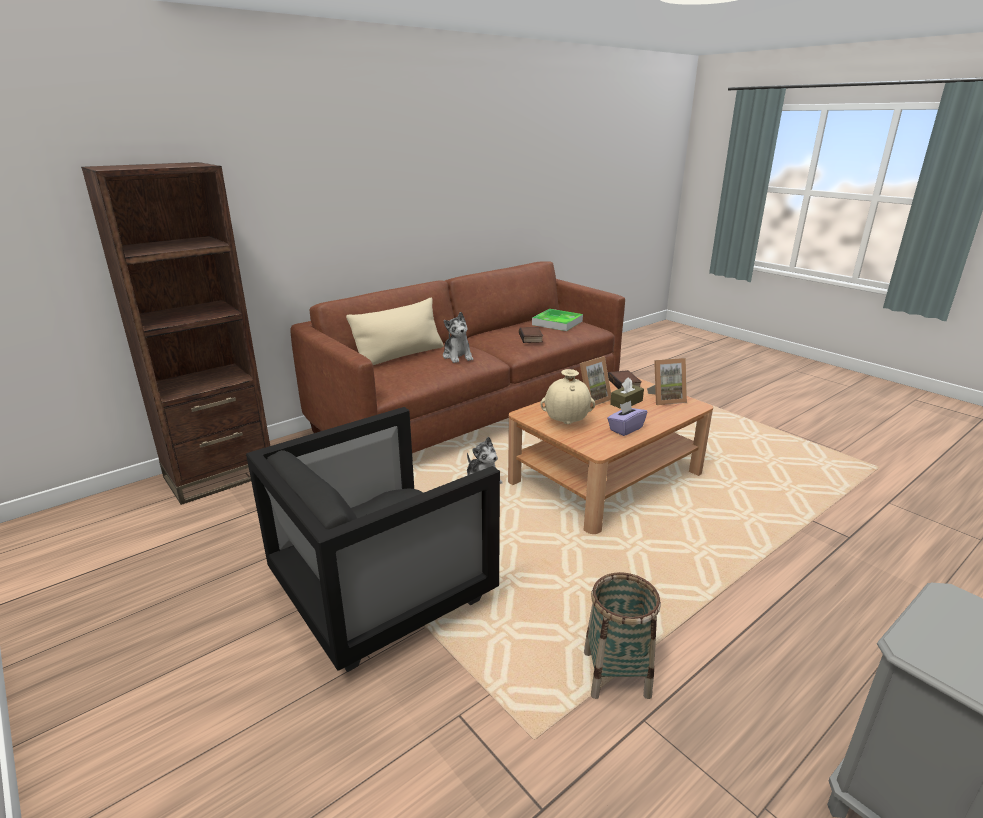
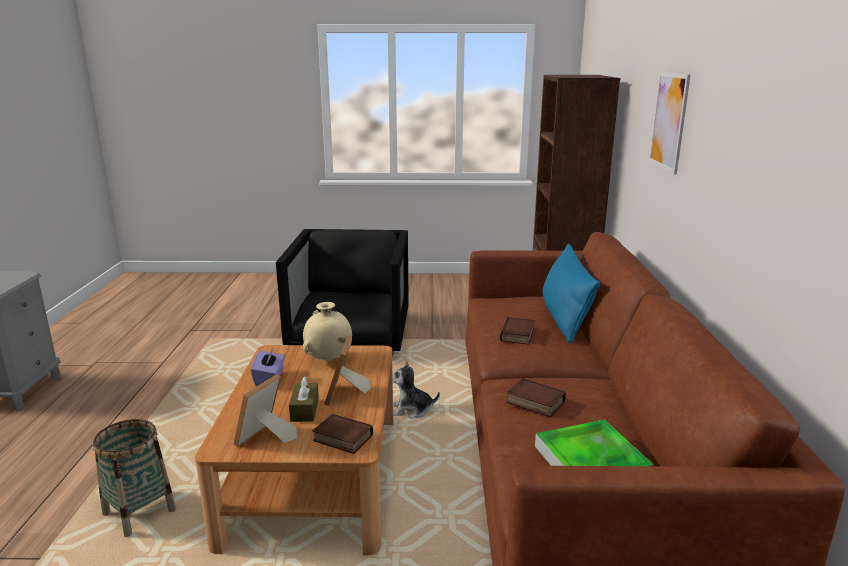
camera: 130 degrees right, 5 degrees down
(328, 187) = (669, 121): none -> picture
(399, 356) = (564, 318): beige pillow -> blue pillow
(457, 356) = (518, 335): plush toy -> book
(616, 674) = (188, 368): basket -> basket (139, 513)

